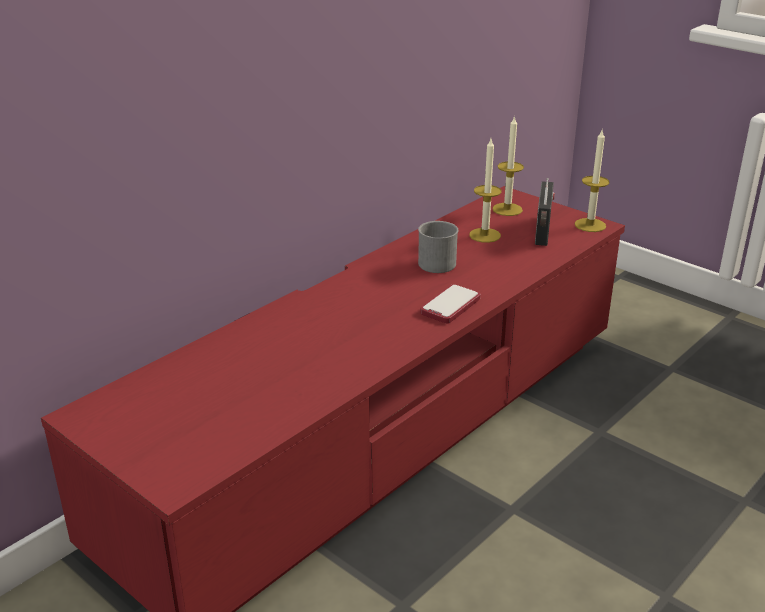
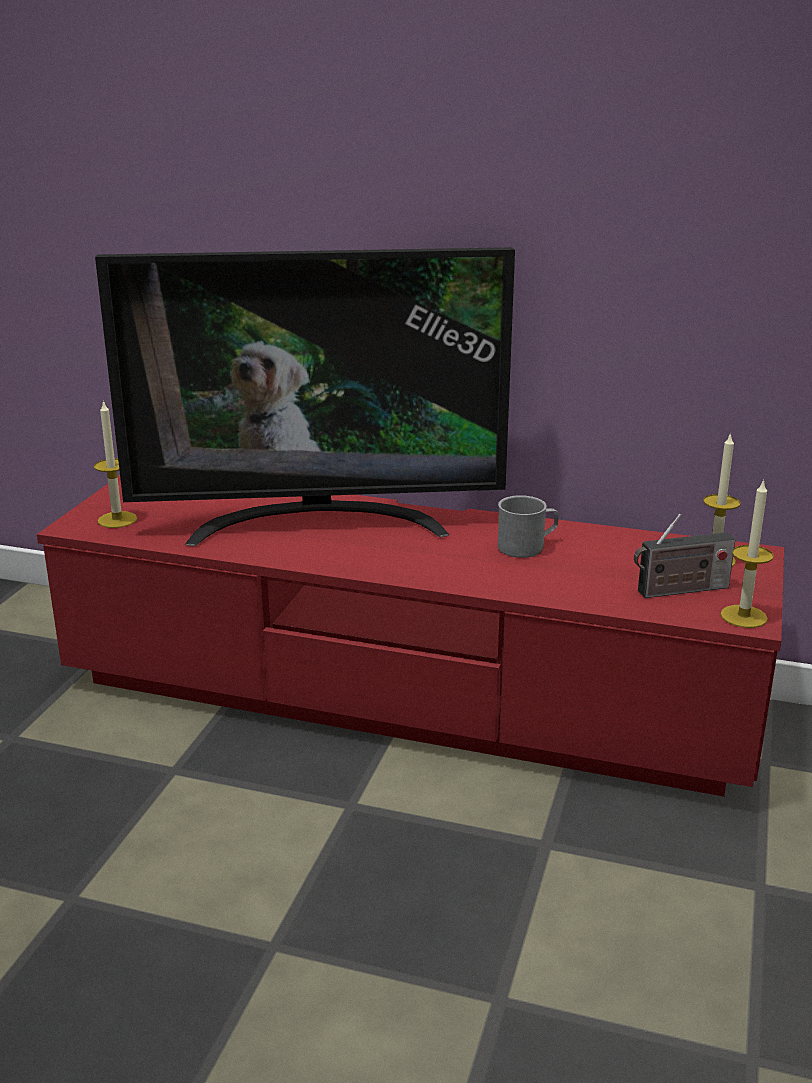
camera: 65 degrees right, 5 degrees down
(308, 335) = (317, 521): none -> television
(450, 306) = (436, 571): phone -> none
(485, 235) = (624, 559): candle -> candle (117, 520)

